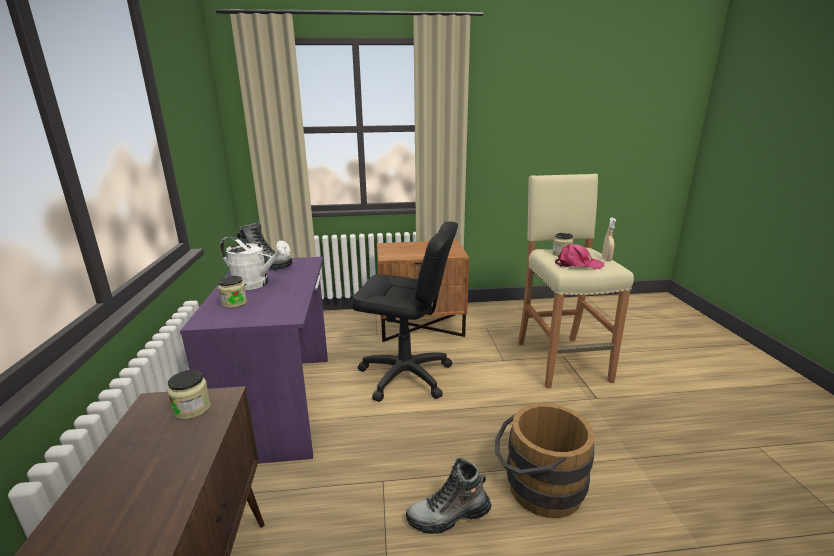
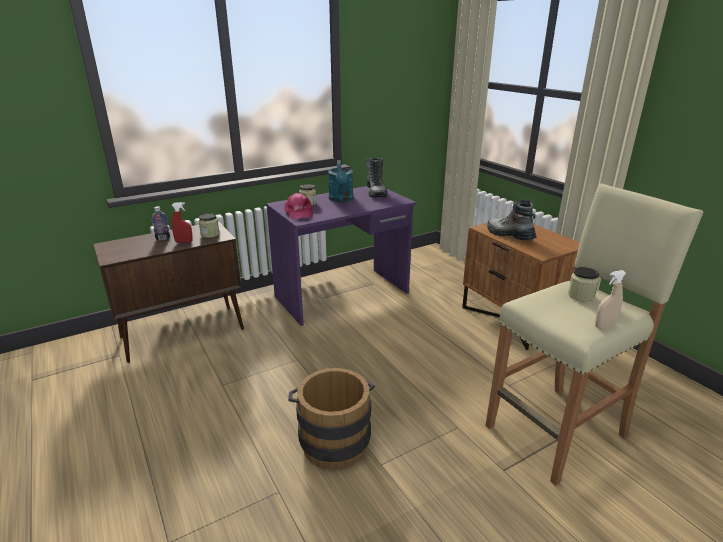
camera: 65 degrees right, 5 degrees up
(128, 472) = (163, 238): none -> bottle
(187, 443) = (184, 242): none -> red spray bottle
(256, 284) = (341, 199): white watering can -> turquoise watering can
(405, 376) = (423, 334): black office chair -> none
(448, 516) = (281, 397): boot -> boot (509, 235)
(578, 264) = (552, 308): pink cap -> pink cap (299, 213)

